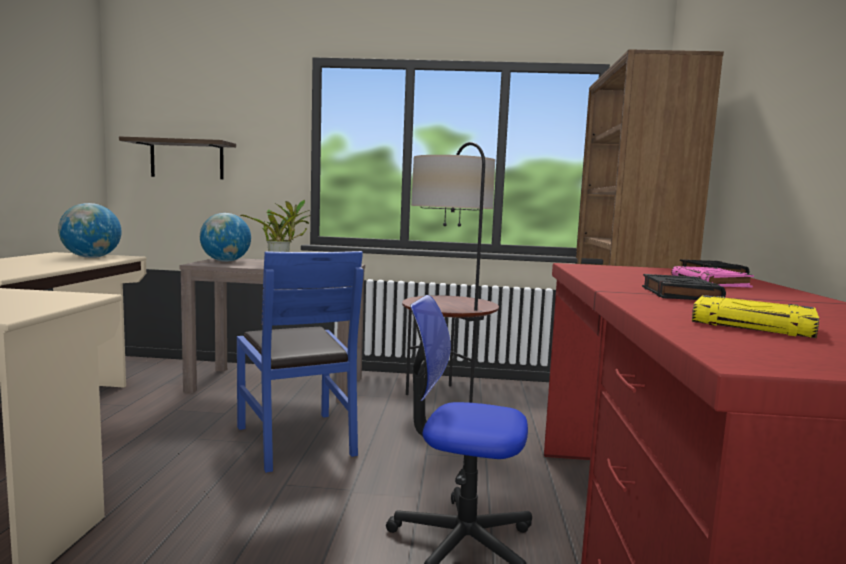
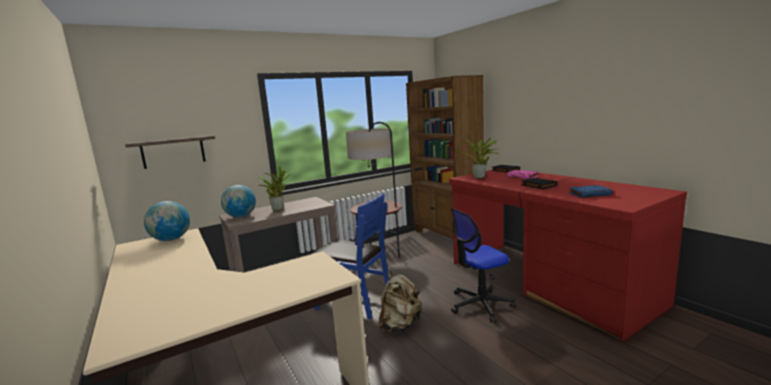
camera: 35 degrees left, 5 degrees up
(280, 502) = (400, 325): none -> beige backpack
(609, 270) = (480, 178): none -> potted plant
(754, 325) = (590, 194): yellow book -> blue book

